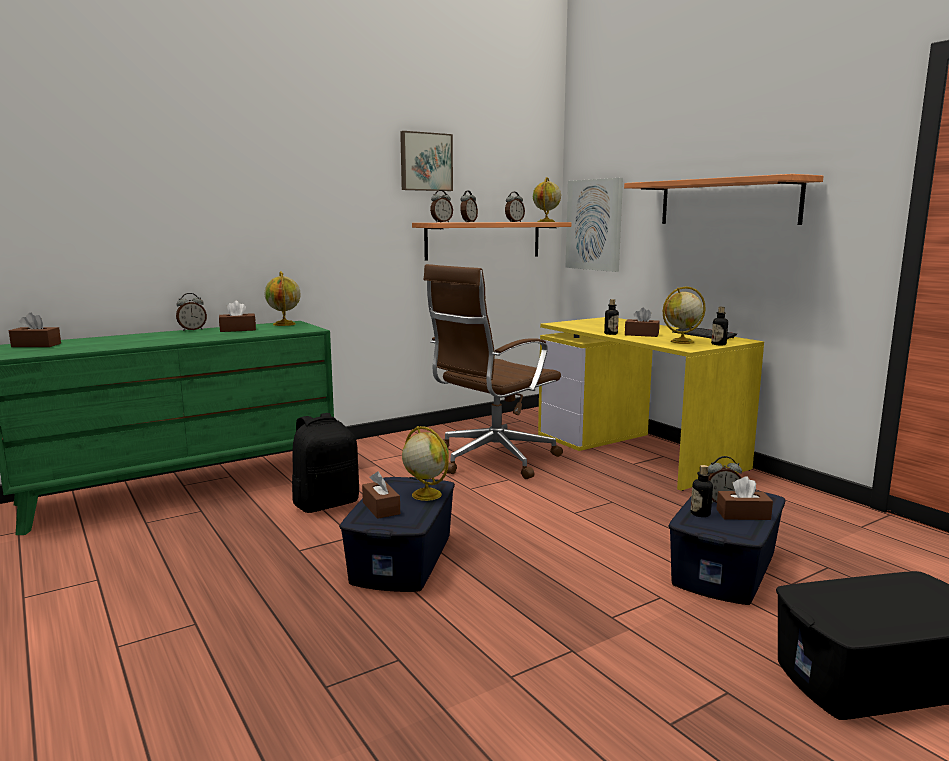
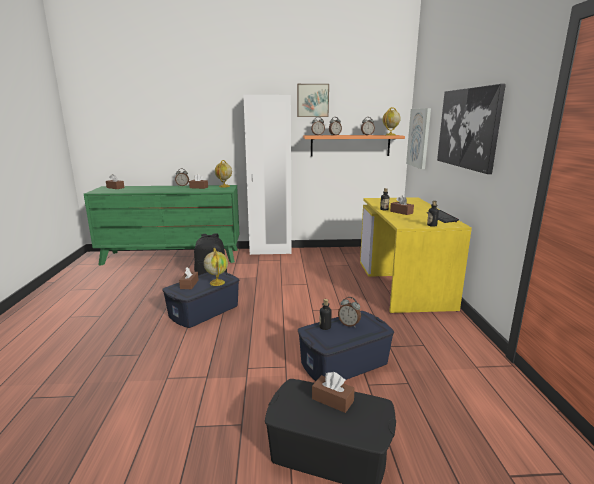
camera: 30 degrees right, 5 degrees up
(370, 443) = (270, 251): none -> white wardrobe
(492, 459) = (314, 271): brown office chair -> none
(681, 342) = (411, 220): globe -> none
(727, 202) = (468, 128): shelf -> picture
(743, 514) = (348, 334): brown tissue box -> brown tissue box (332, 400)

